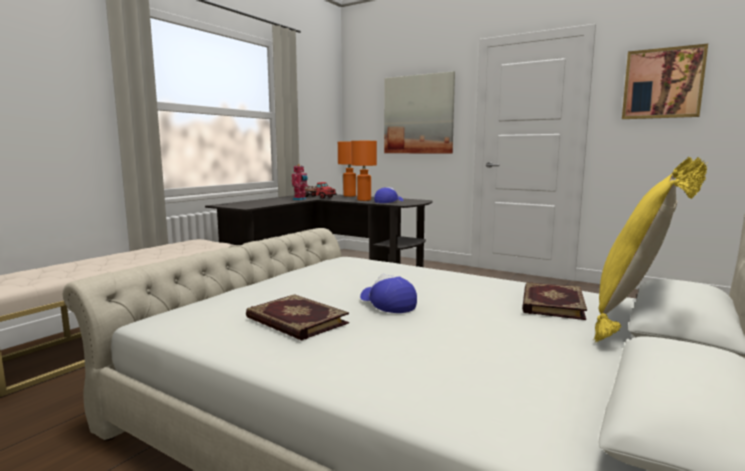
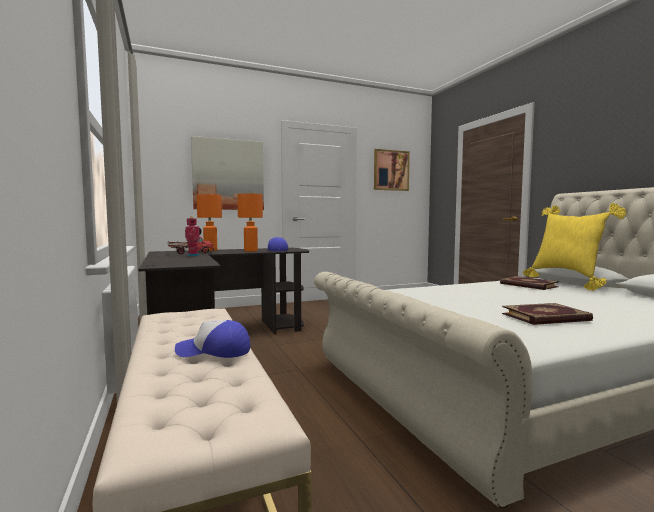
camera: 55 degrees left, 5 degrees down
(387, 303) = (516, 300): cap -> cap (214, 351)

